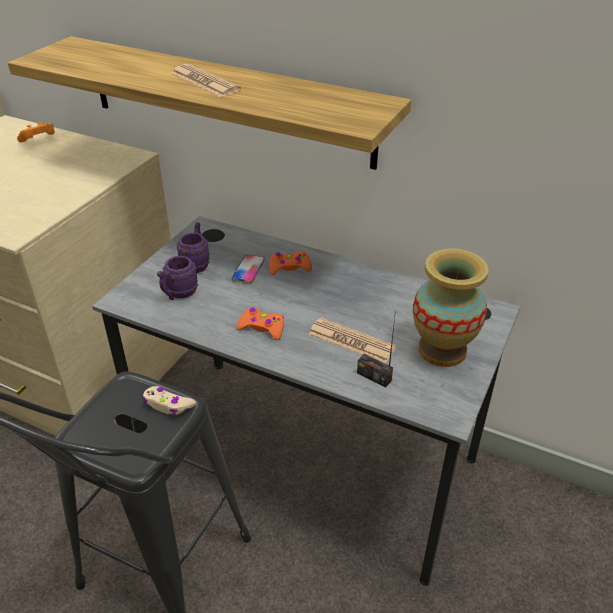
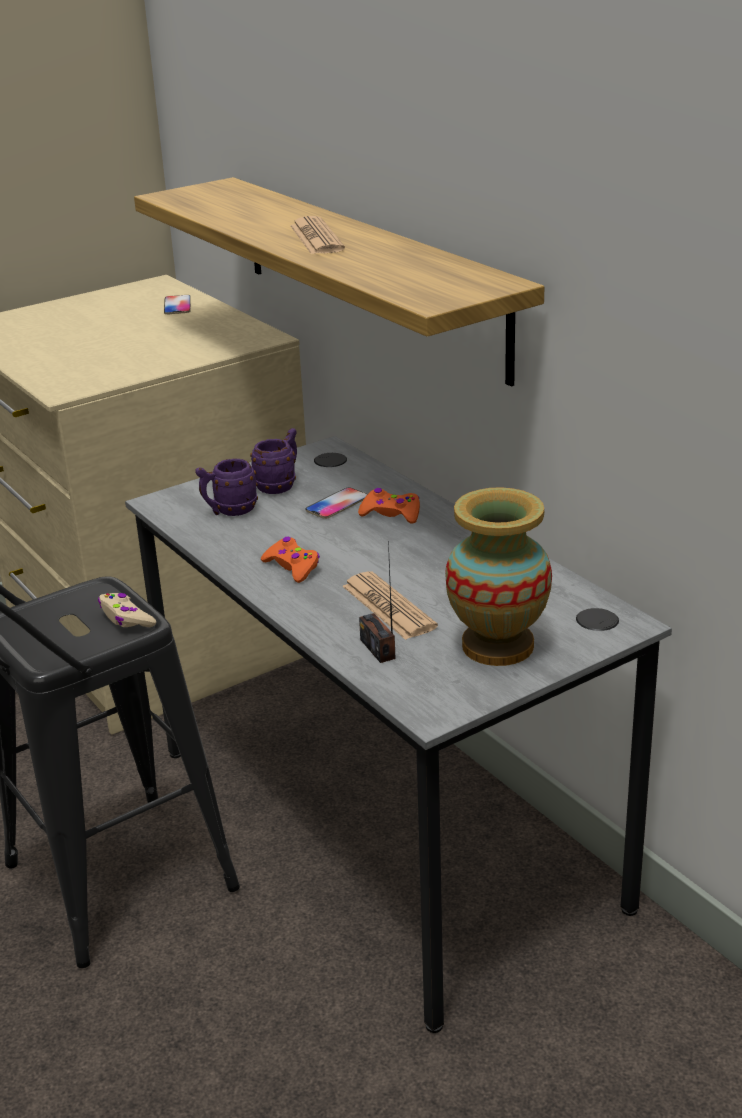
camera: 30 degrees right, 10 degrees down
(39, 140) = (177, 306): orange game controller -> phone

